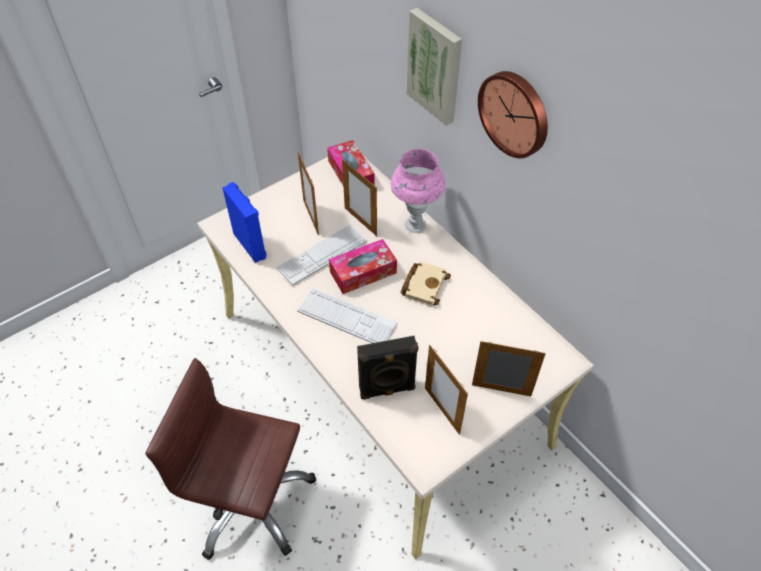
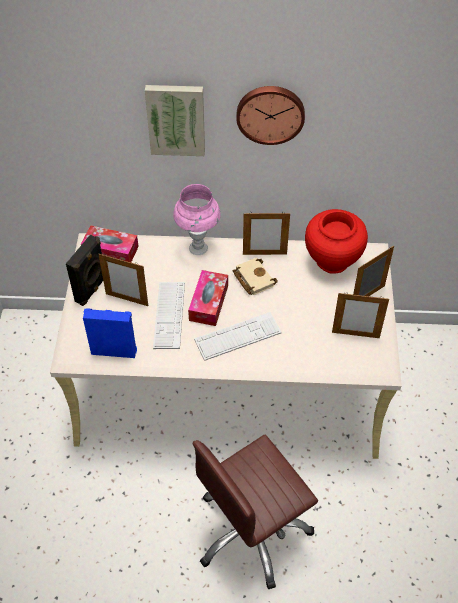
camera: 50 degrees left, 0 degrees up
(360, 221) = (162, 275): picture frame -> picture frame (264, 254)
(387, 390) = (315, 352): black speaker -> black speaker (92, 289)
(512, 332) = (332, 262): none -> red vase

